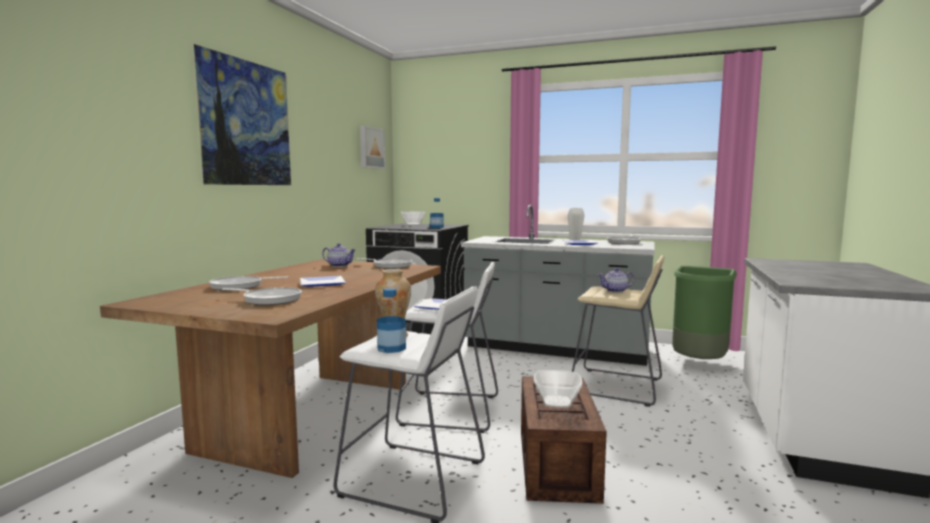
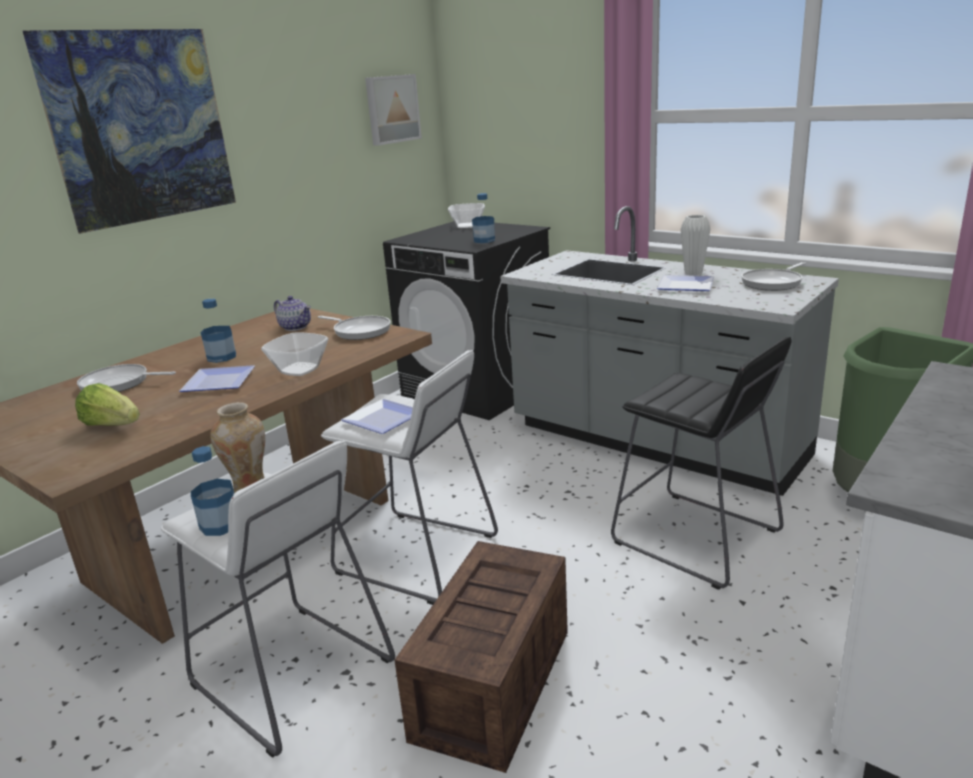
camera: 20 degrees right, 15 degrees up
(269, 299) = (113, 425): frying pan -> lettuce
(304, 276) = (221, 357): none -> bottle
(557, 402) = (483, 607): bowl -> bowl (300, 369)
(616, 291) = (698, 392): teapot -> none
(617, 387) = (696, 538): beige stool -> black stool

